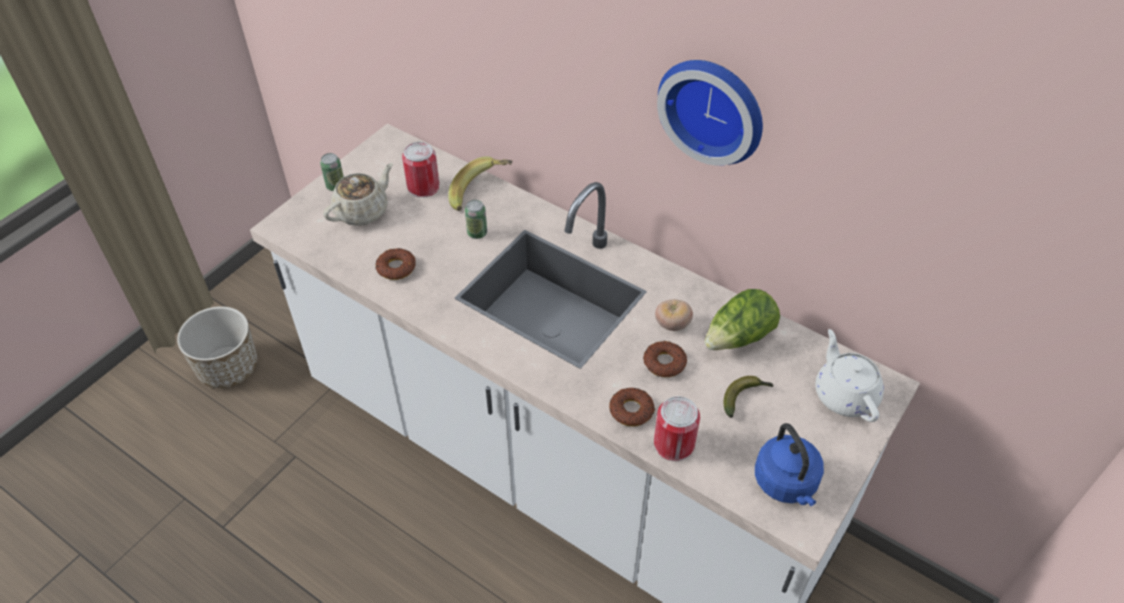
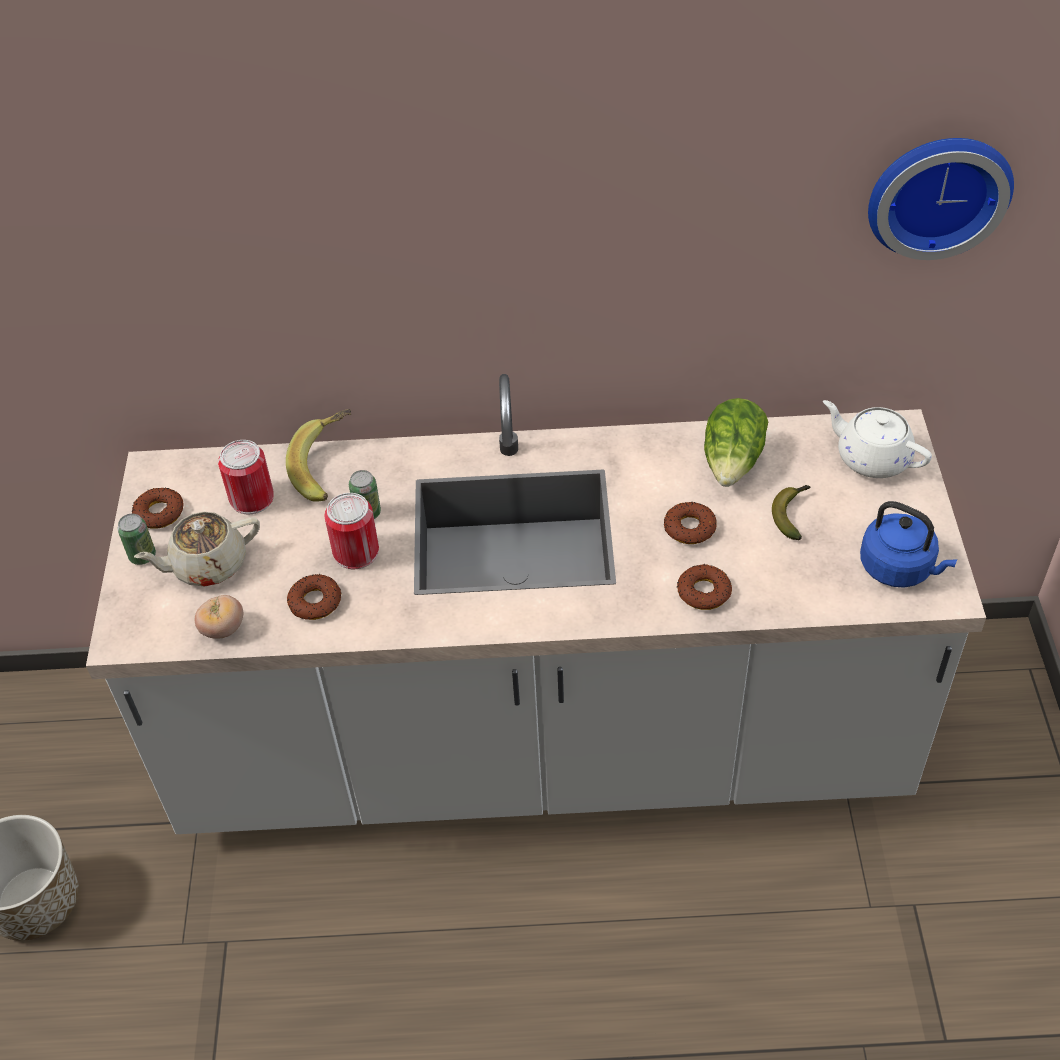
camera: 35 degrees left, 0 degrees up
(362, 211) = (207, 565): beige teapot -> beige teapot turned 120 degrees counterclockwise
(368, 167) = (159, 513): none -> donut
(672, 324) = (660, 487): tomato -> tomato (223, 629)
(674, 444) = (772, 597): can -> can (356, 552)
(714, 108) = (621, 223): wall clock -> wall clock (937, 191)

